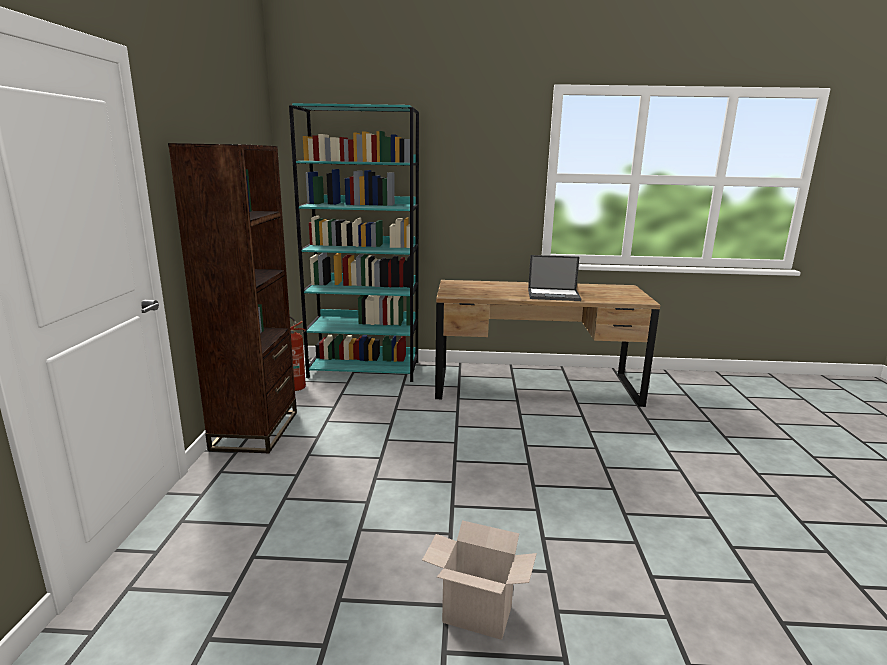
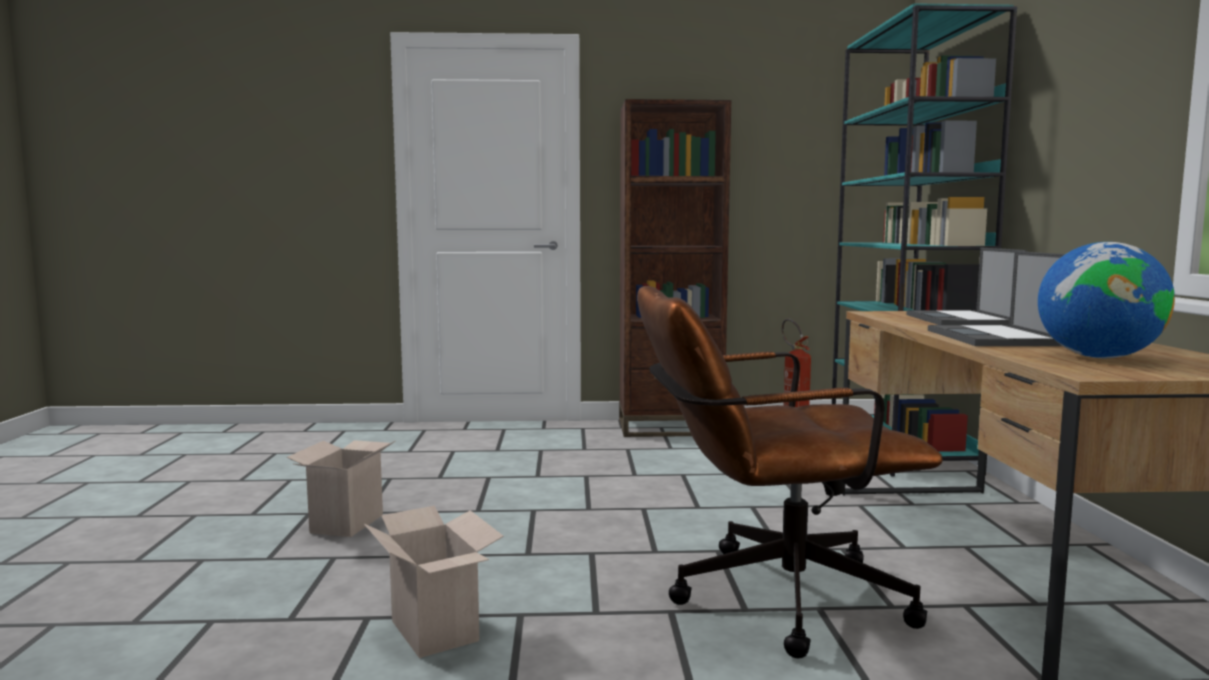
camera: 85 degrees right, 10 degrees down
(487, 289) = (962, 320): none -> laptop
(582, 440) = (769, 598): none -> brown office chair
(605, 294) = (1098, 357): none -> globe
(656, 543) = (438, 631): none -> cardboard box

